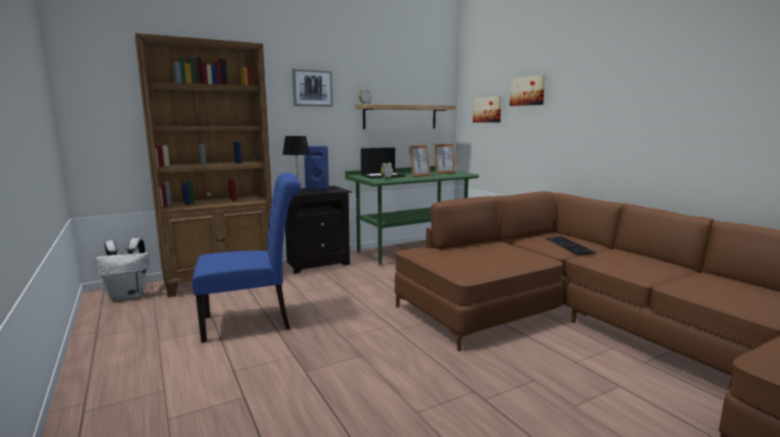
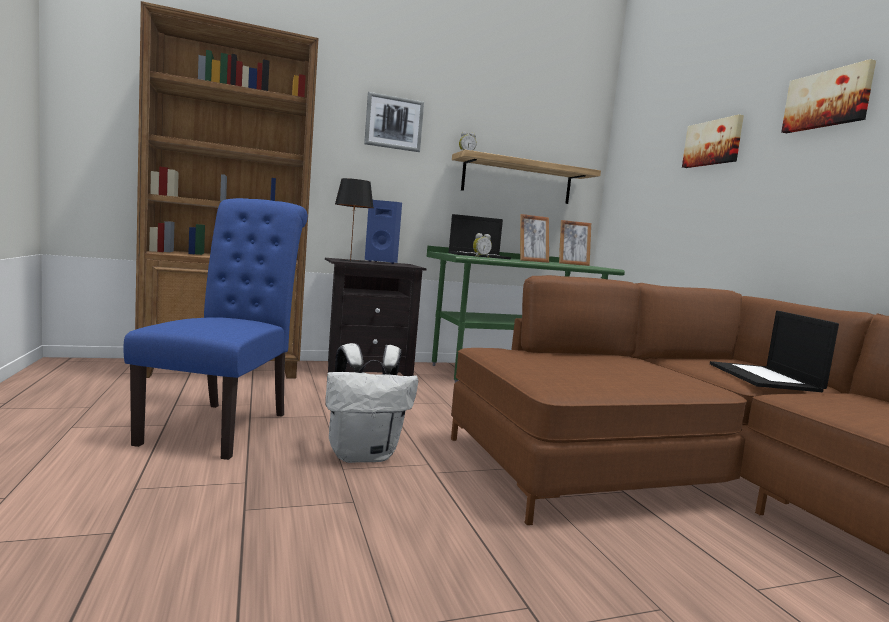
camera: 10 degrees right, 5 degrees down
(129, 296) = (92, 369): white backpack -> white backpack (364, 455)
(253, 322) = (223, 425): blue chair -> blue chair turned 75 degrees counterclockwise
(488, 110) = (648, 177): picture -> picture (827, 99)
(570, 246) = (765, 378): keyboard -> laptop

